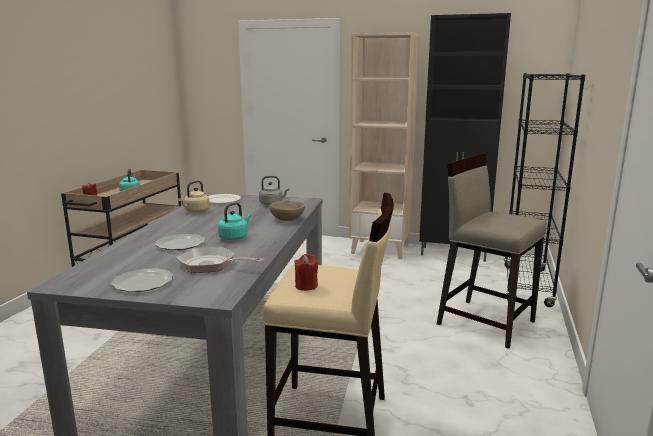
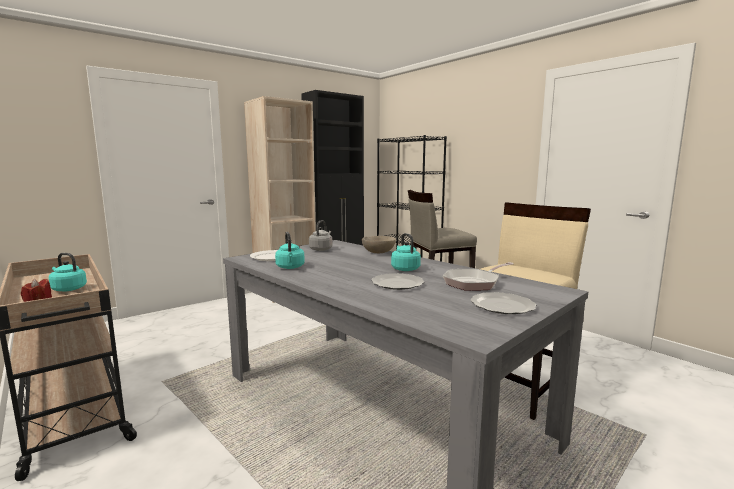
camera: 55 degrees left, 5 degrees down
(196, 211) = (290, 267): beige kettle -> turquoise kettle
(306, 286) = (529, 275): red candle -> none

